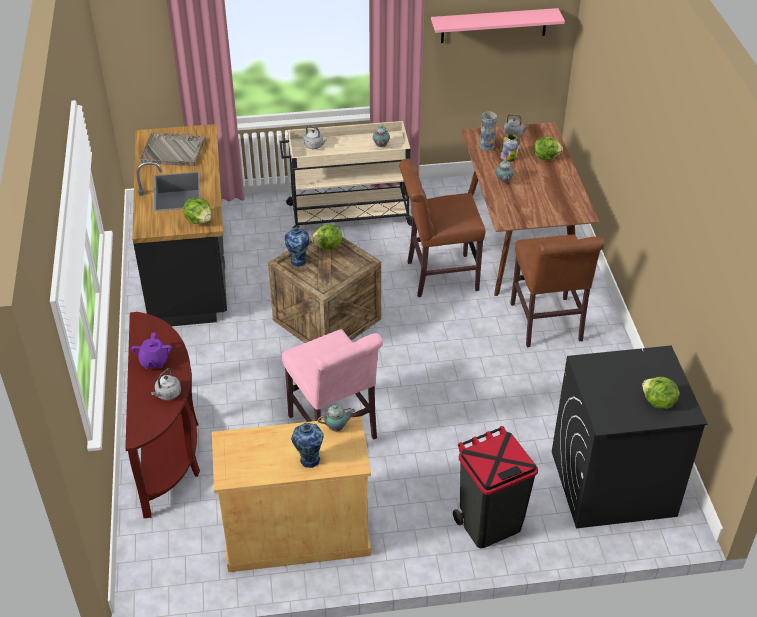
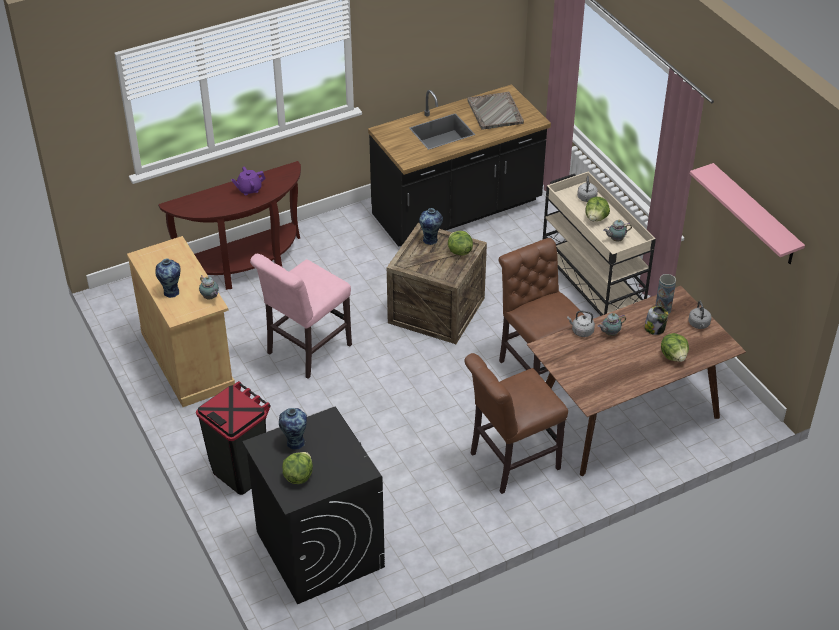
camera: 70 degrees right, 0 degrees up
(167, 394) = (218, 206): grey kettle -> grey kettle (581, 331)
(199, 220) = (410, 154): lettuce -> lettuce (596, 218)
(610, 395) = (294, 442): none -> vase

